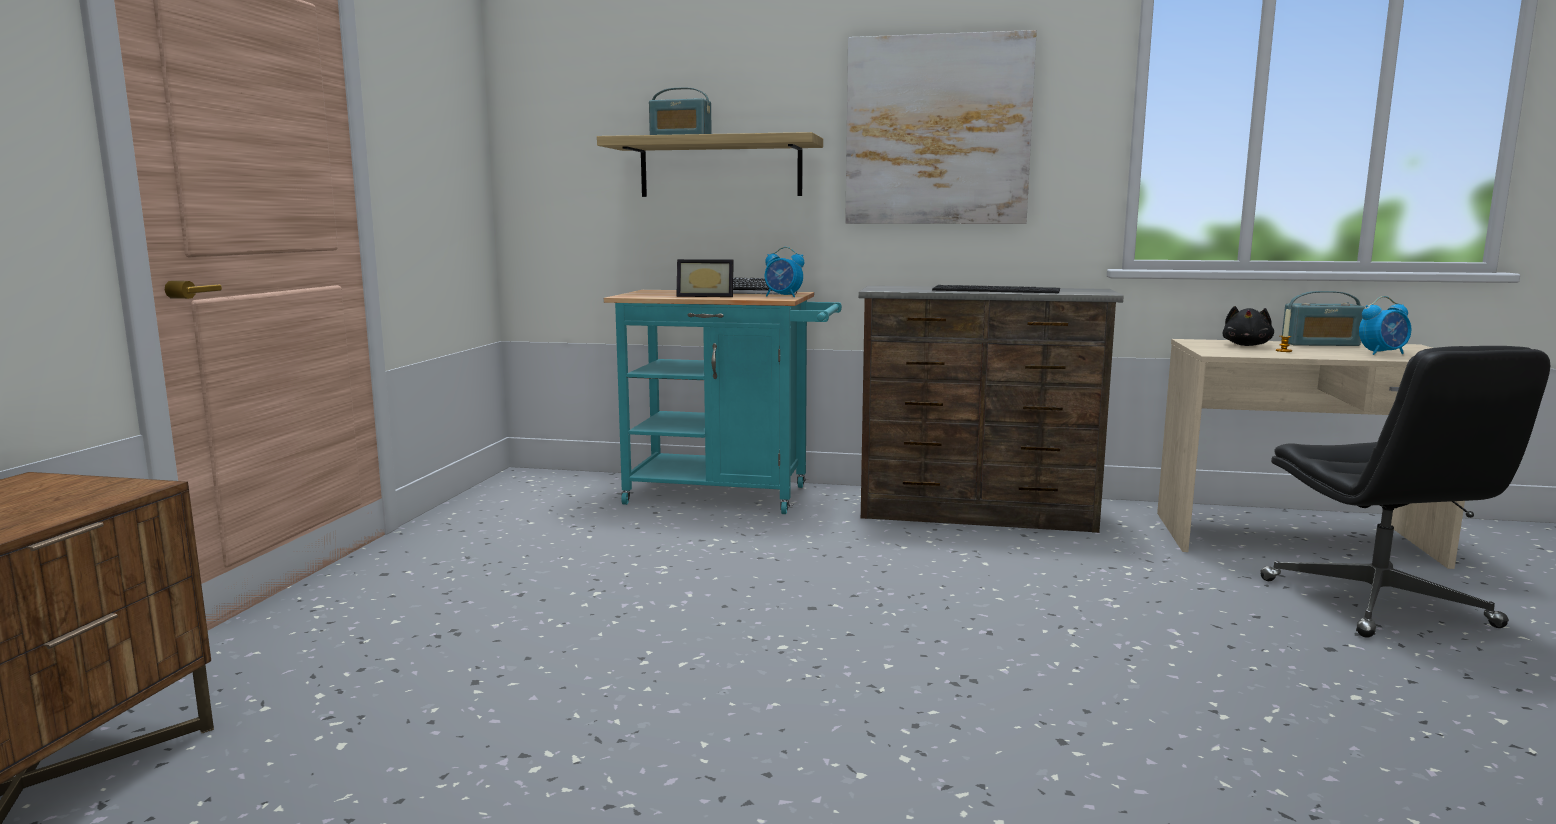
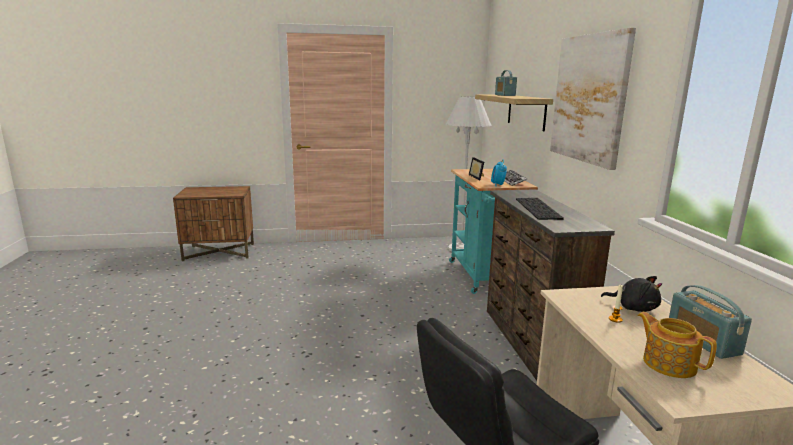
camera: 70 degrees right, 5 degrees up
(565, 487) = (461, 248): none -> white floor lamp
(1246, 345) = (633, 308): black plush toy -> black plush toy turned 150 degrees counterclockwise
(1383, 353) = (668, 363): alarm clock -> teapot

